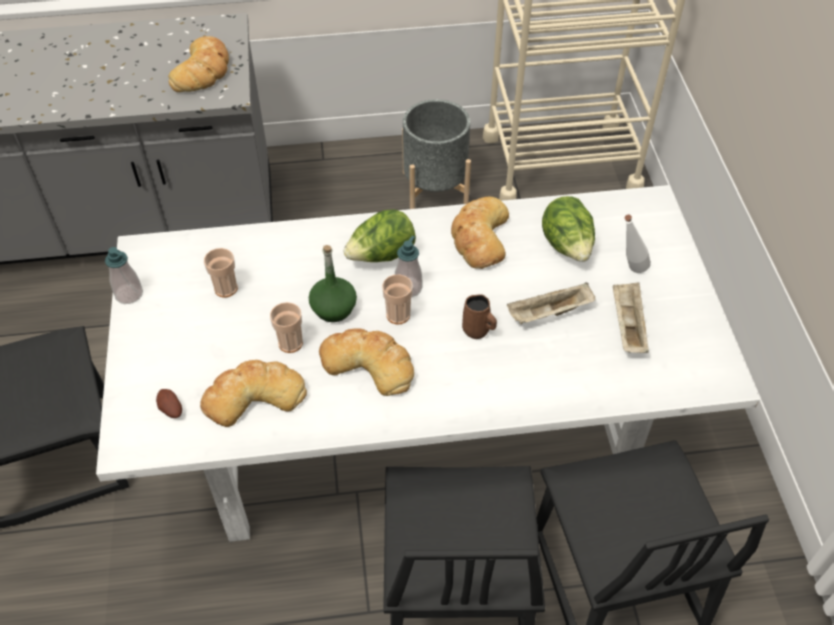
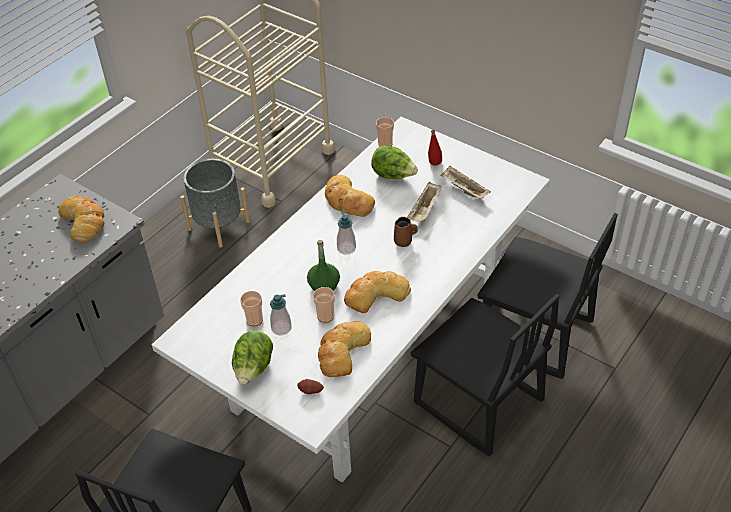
camera: 45 degrees left, 5 degrees down
(129, 294) = (205, 364): soap dispenser -> soap dispenser (281, 328)
(381, 256) = (312, 244): lettuce -> lettuce (253, 369)
(398, 315) = (359, 263): cup -> cup (385, 144)
(628, 271) = (433, 166): white bottle -> red bottle

